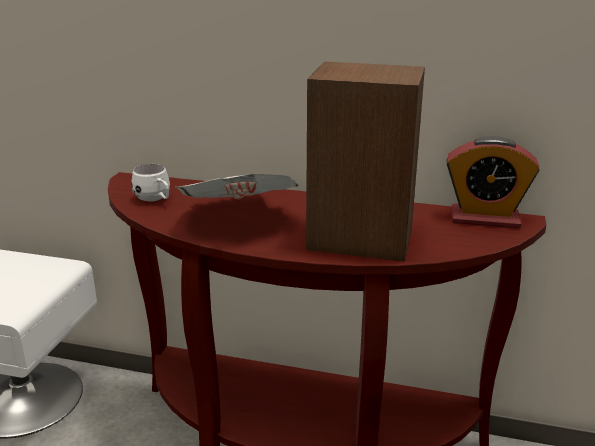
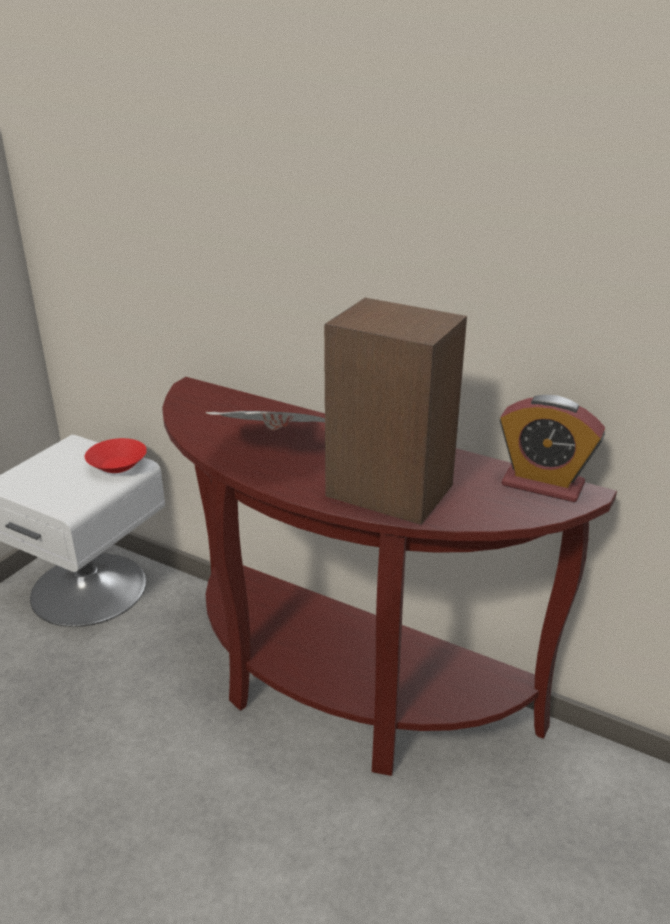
camera: 15 degrees right, 5 degrees up
(50, 270) = (118, 467): none -> red bowl
(155, 200) = (205, 416): white mug -> none

